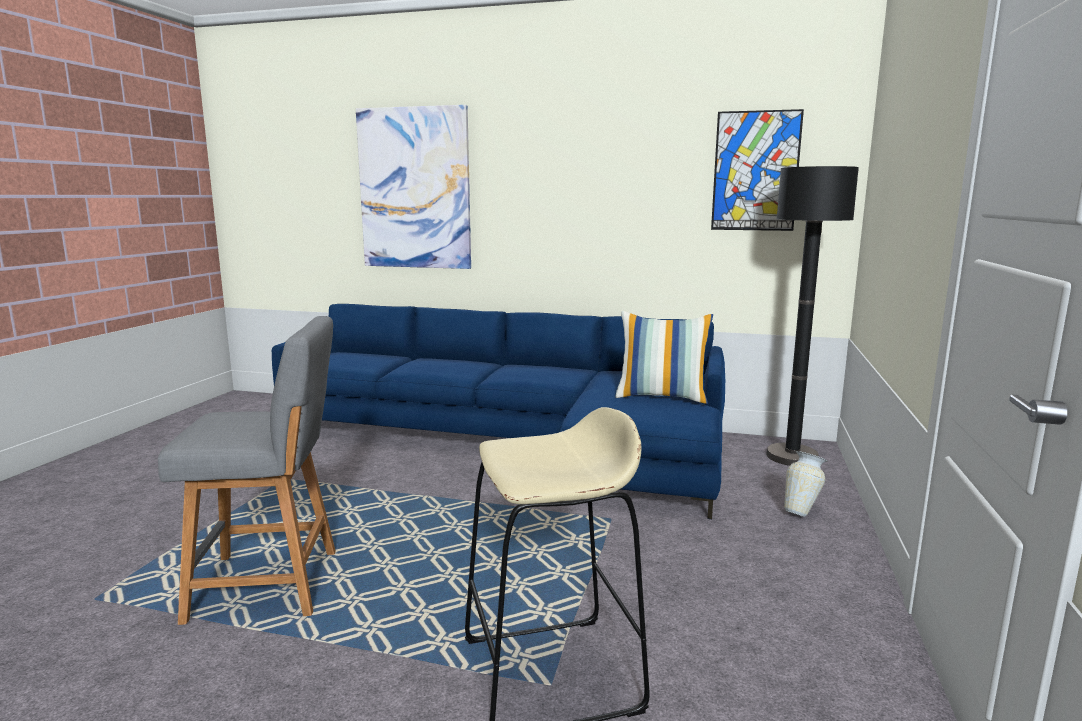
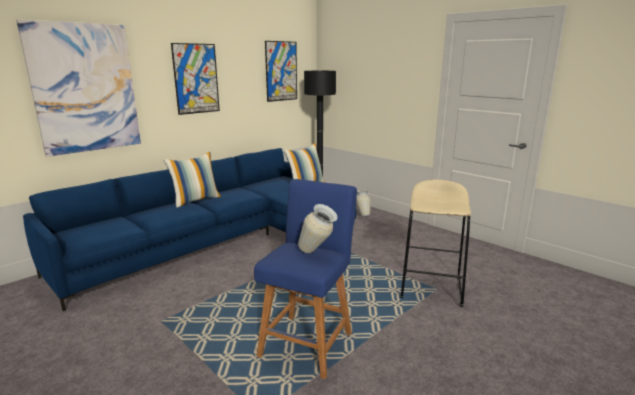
camera: 60 degrees left, 5 degrees up
(235, 429) = (317, 254): none -> vase
(273, 584) = (308, 341): grey stool -> blue stool
(495, 365) = (196, 200): none -> pillow
(567, 181) = (196, 79): none -> picture

